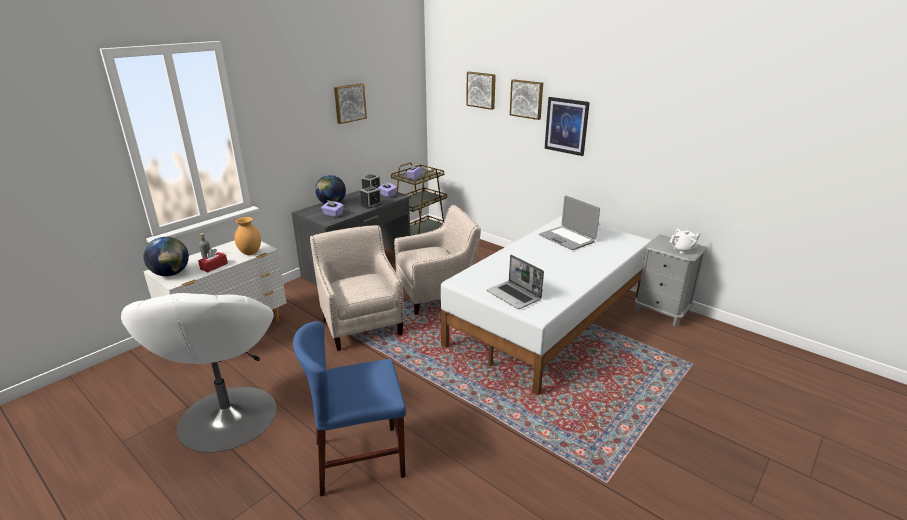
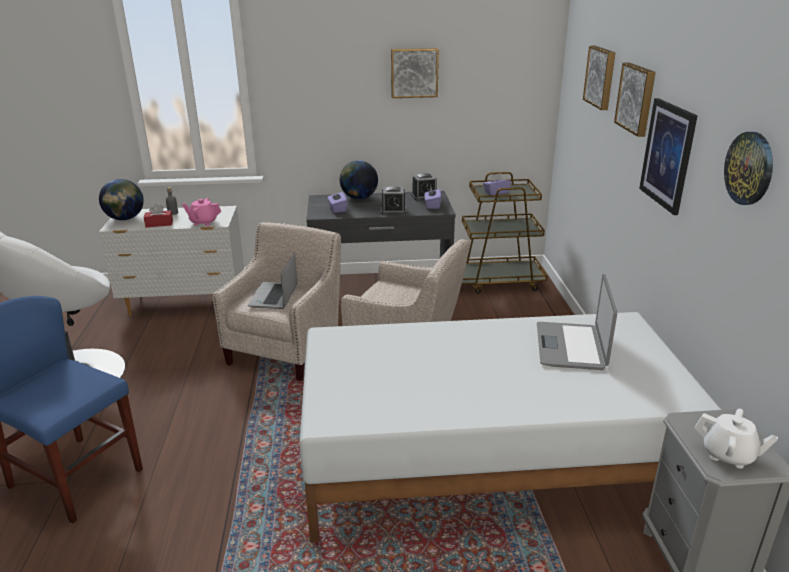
camera: 45 degrees right, 0 degrees up
(250, 253) = (203, 222): brown vase -> pink teapot
(514, 296) = (346, 384): laptop -> laptop (274, 297)
(638, 122) = (749, 168): none -> wall clock

